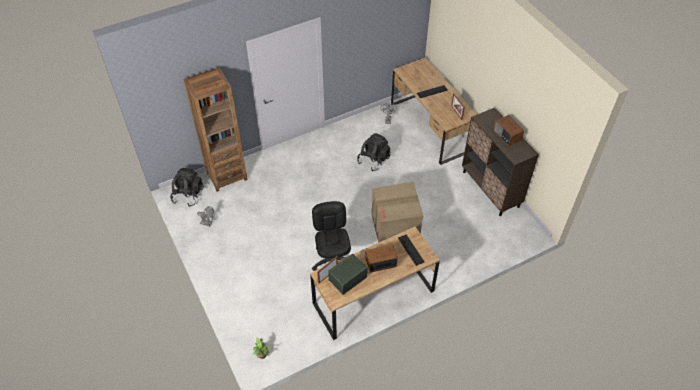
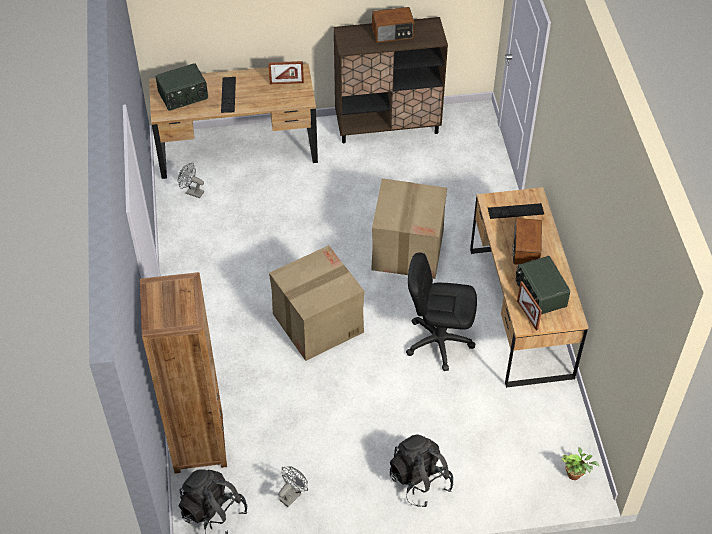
camera: 70 degrees left, 0 degrees up
(322, 200) = (317, 323): none -> cardboard box
(373, 160) = (268, 235): black backpack -> black backpack (420, 480)
(419, 74) = (183, 96): none -> radio

